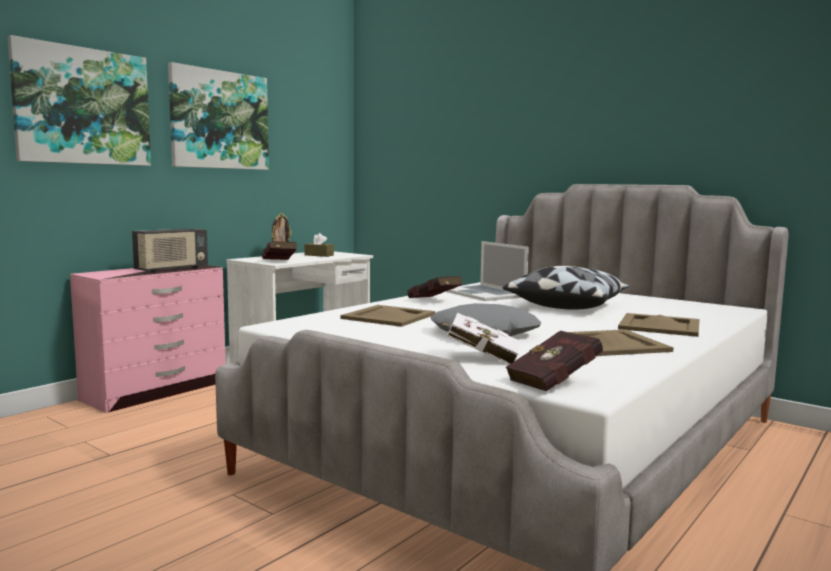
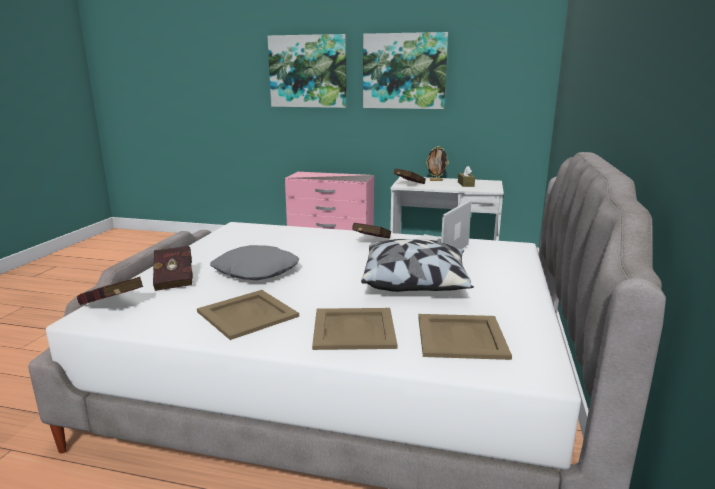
camera: 65 degrees right, 10 degrees up
(172, 269) = (339, 178): radio -> none
(389, 316) = (292, 241): beige tray -> beige tray (462, 337)
(479, 357) = (175, 279): white book -> red book

